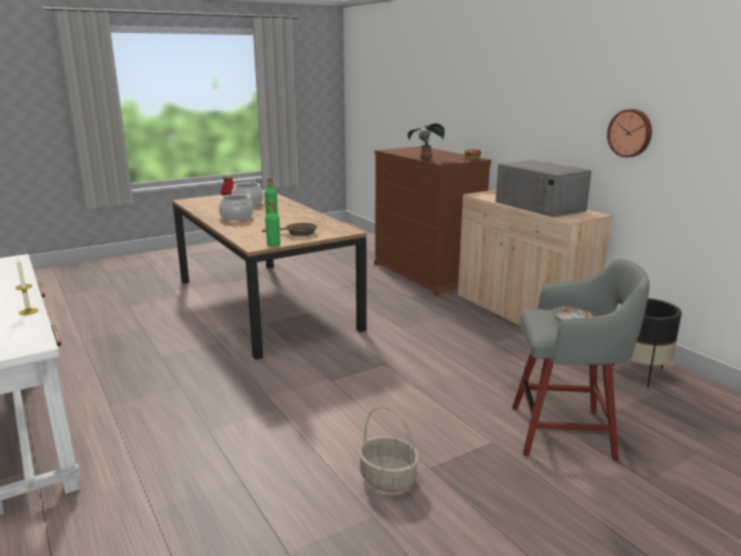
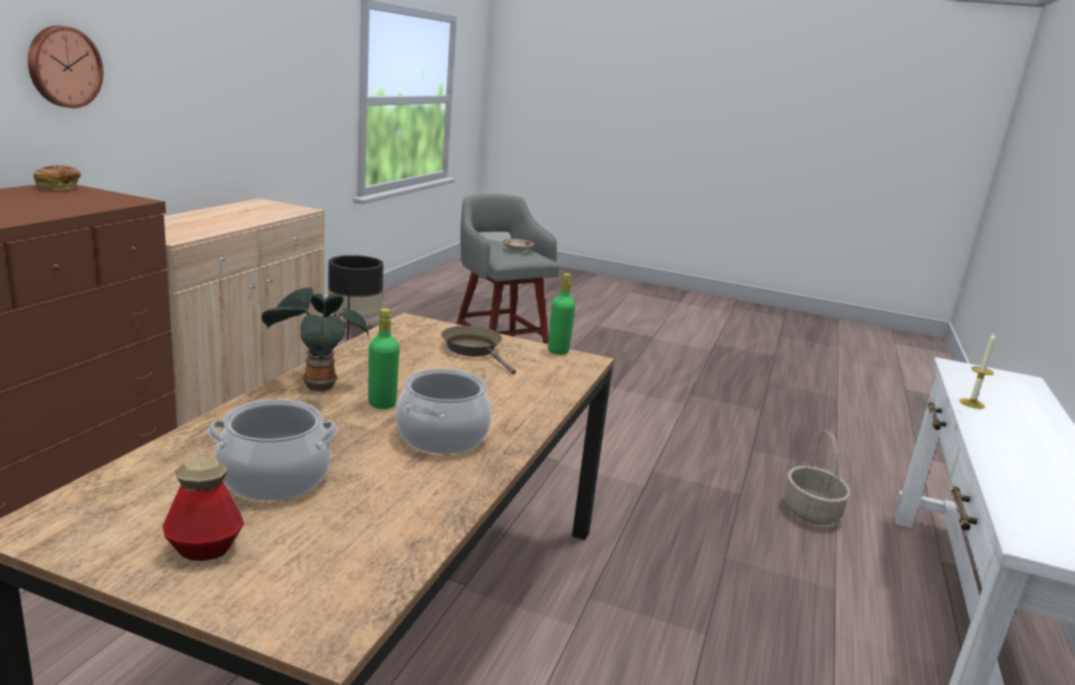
camera: 130 degrees left, 0 degrees up
(387, 478) = (651, 397): basket -> basket (812, 512)
(427, 159) = (87, 207): potted plant -> potted plant (316, 386)
(540, 206) = (236, 215): grey microwave -> none
(630, 133) = (255, 92): wall clock -> wall clock (63, 67)

